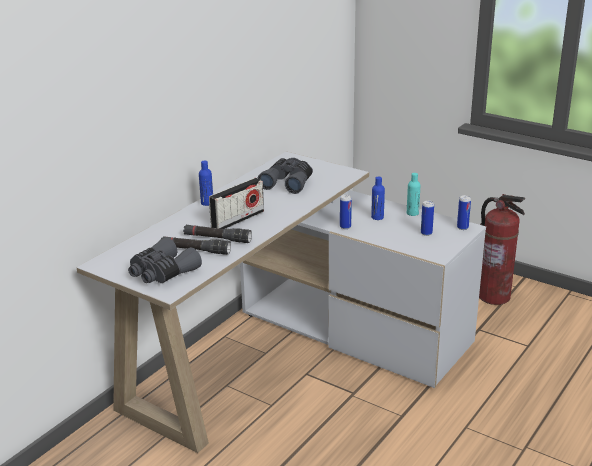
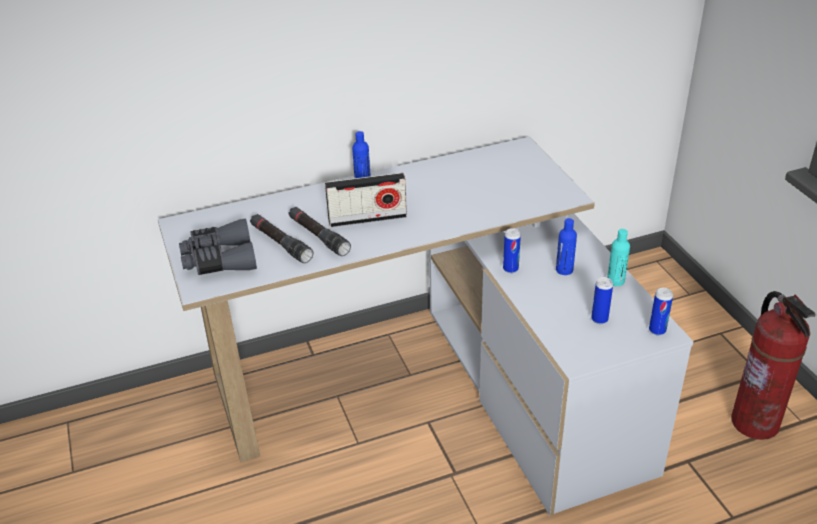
camera: 35 degrees right, 10 degrees up
(288, 182) = (480, 184): grey binoculars -> none

